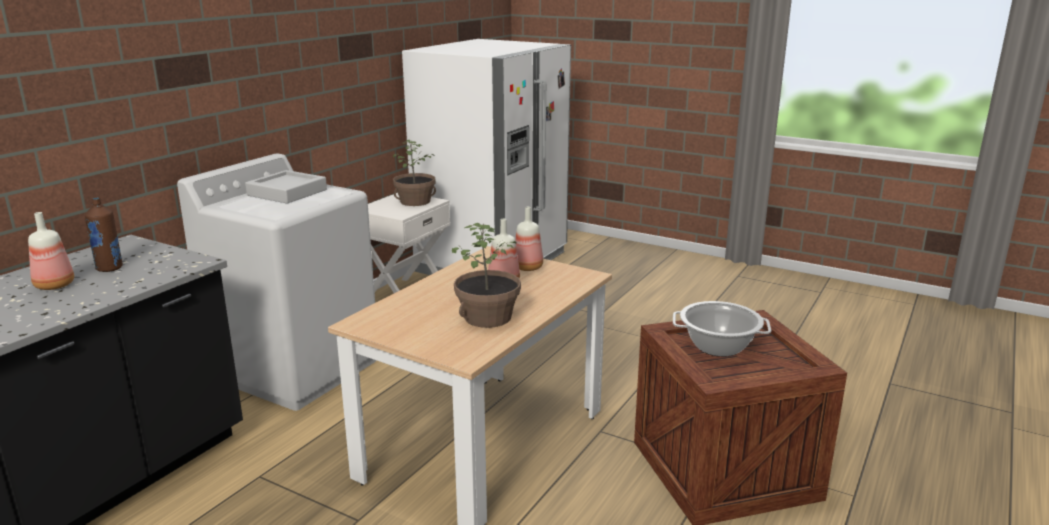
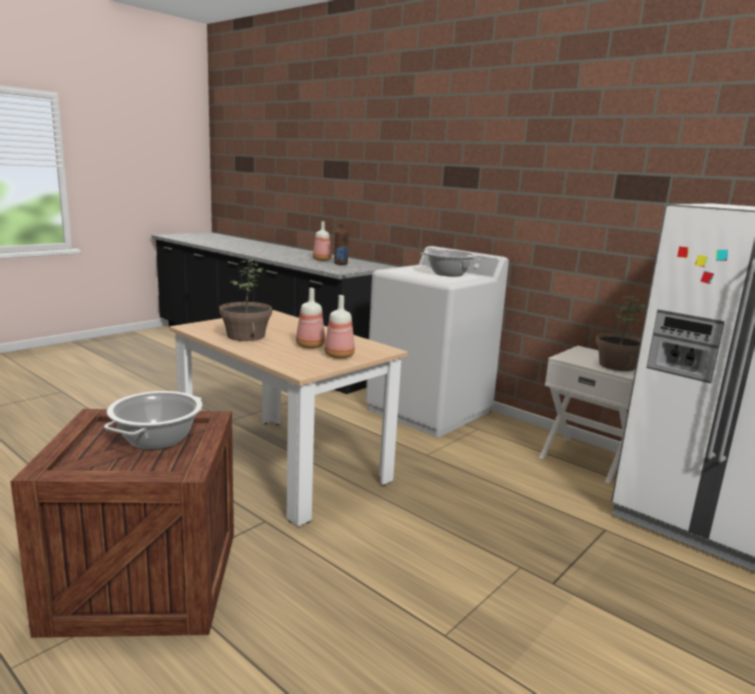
camera: 100 degrees right, 5 degrees down
(287, 192) = (449, 274): grey tray -> cooking pot

